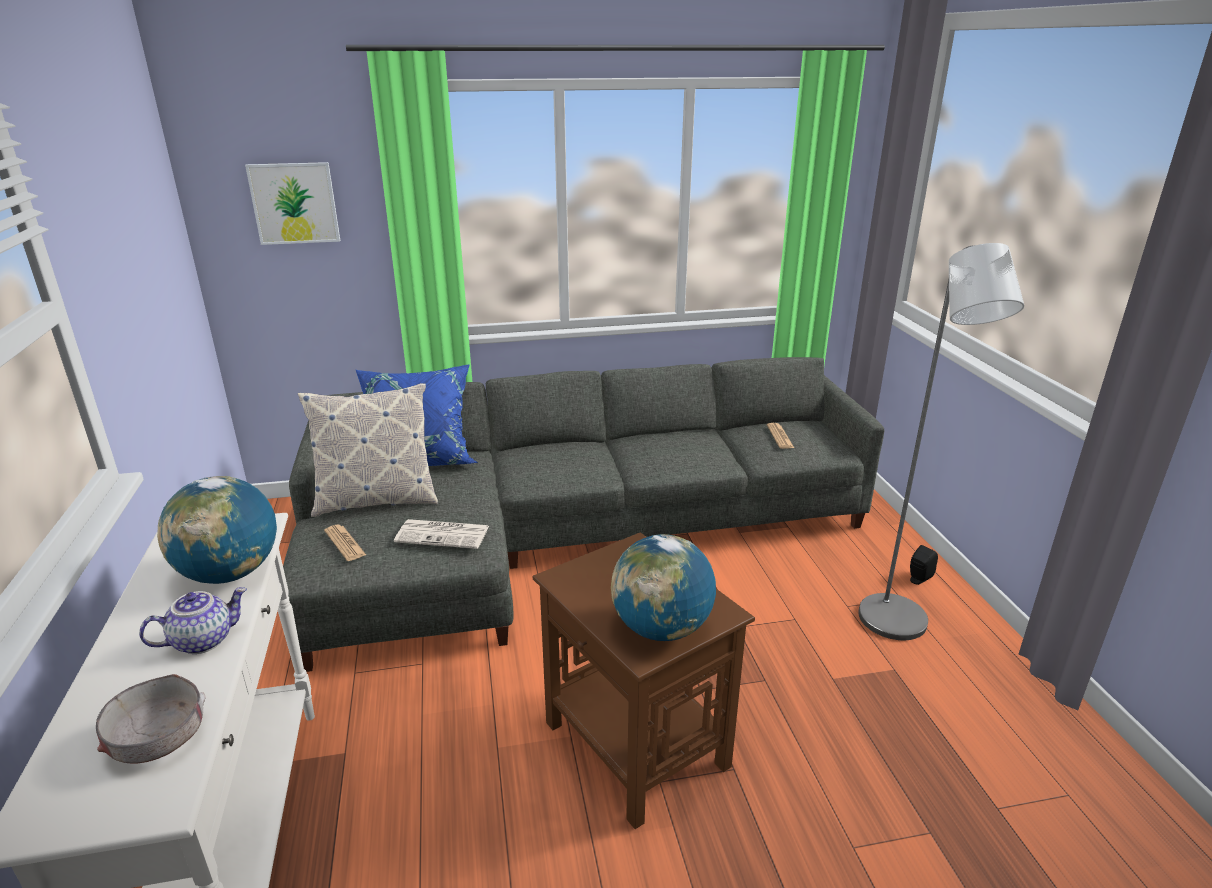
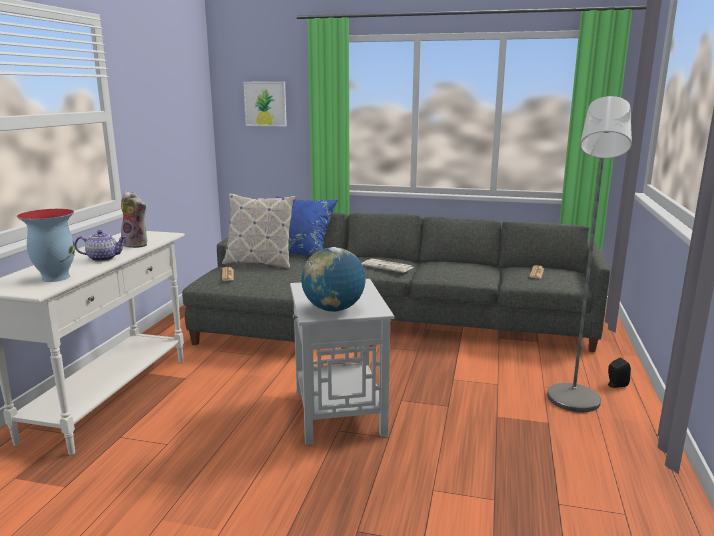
camera: 25 degrees right, 10 degrees down
(158, 740) = (55, 277): grey bowl -> vase
(230, 573) = (137, 244): globe -> plush toy
(444, 534) = (280, 279): newspaper -> newspaper (388, 266)
(637, 745) = (339, 413): brown side table -> white side table

